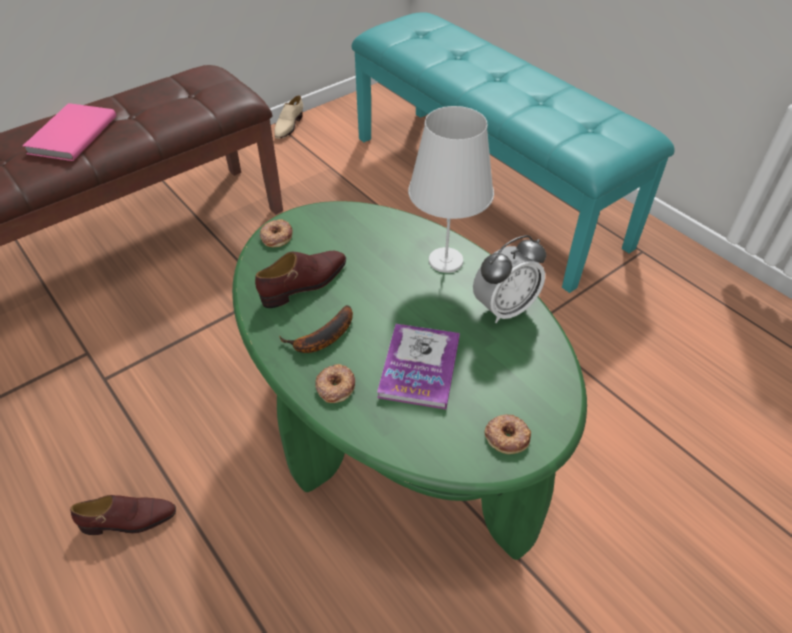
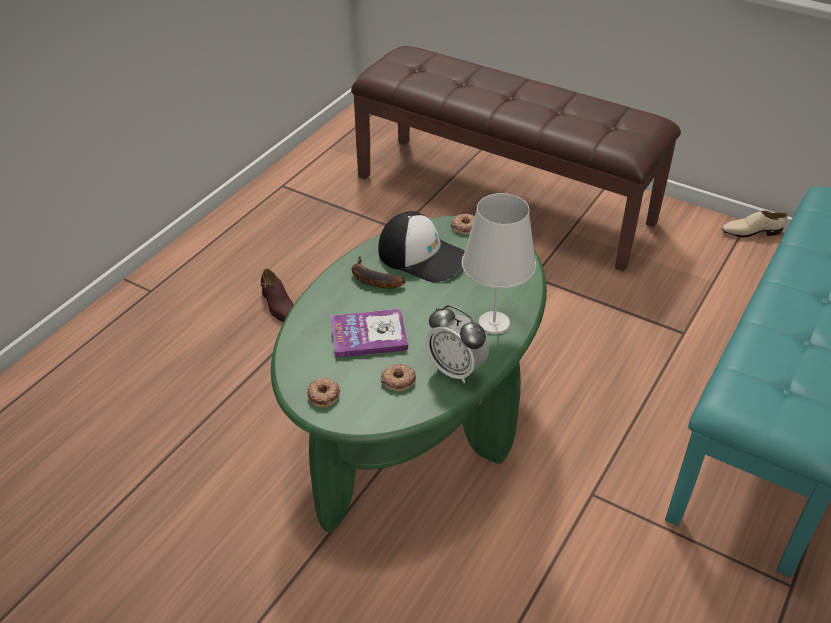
camera: 70 degrees right, 5 degrees down
(70, 135) = (512, 96): pink book -> none
(305, 283) = (422, 256): brown shoe -> cap
(335, 386) = (332, 298): donut -> donut (398, 380)

